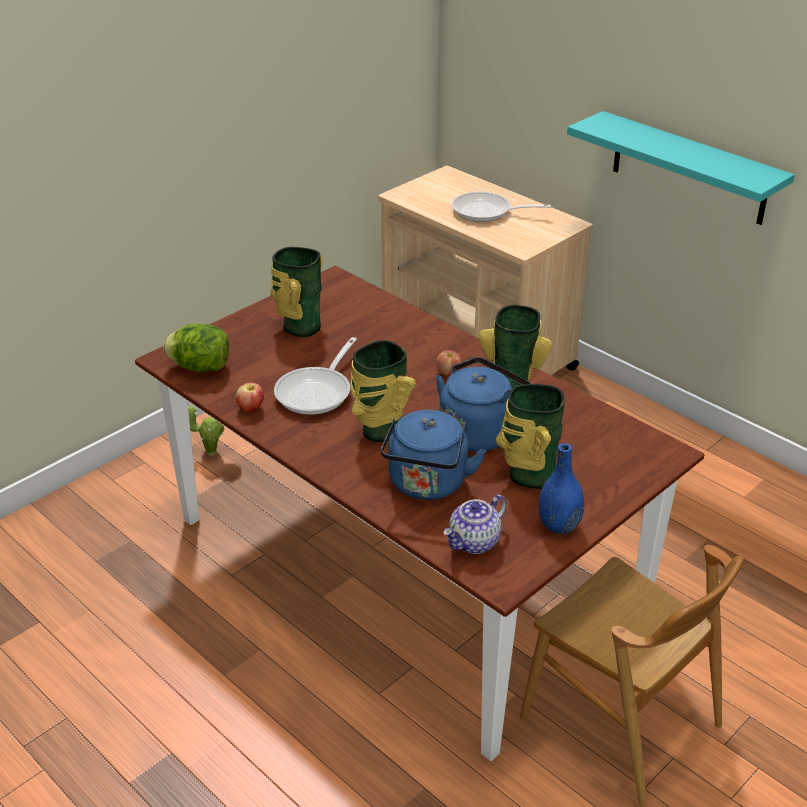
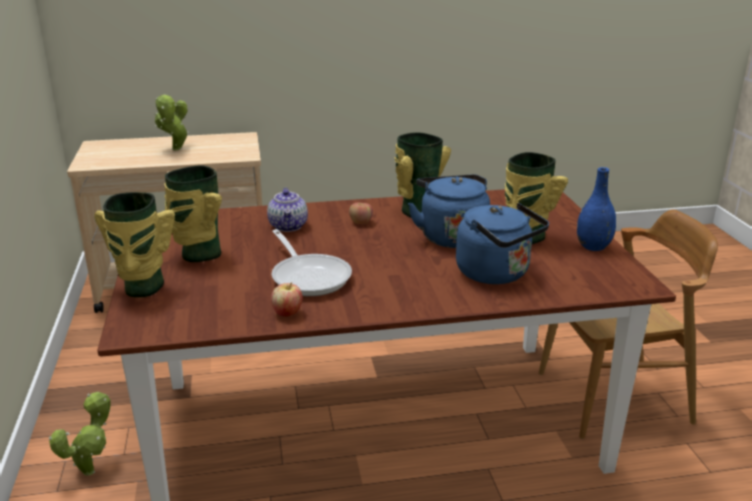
camera: 55 degrees left, 10 degrees down
(200, 367) = (180, 317): lettuce -> none
(380, 431) = (402, 269): vase -> vase (142, 288)
(474, 542) = (586, 280): teapot -> teapot (289, 226)
(487, 212) = (175, 150): frying pan -> potted plant
(689, 168) = (330, 55): turquoise shelf -> none

